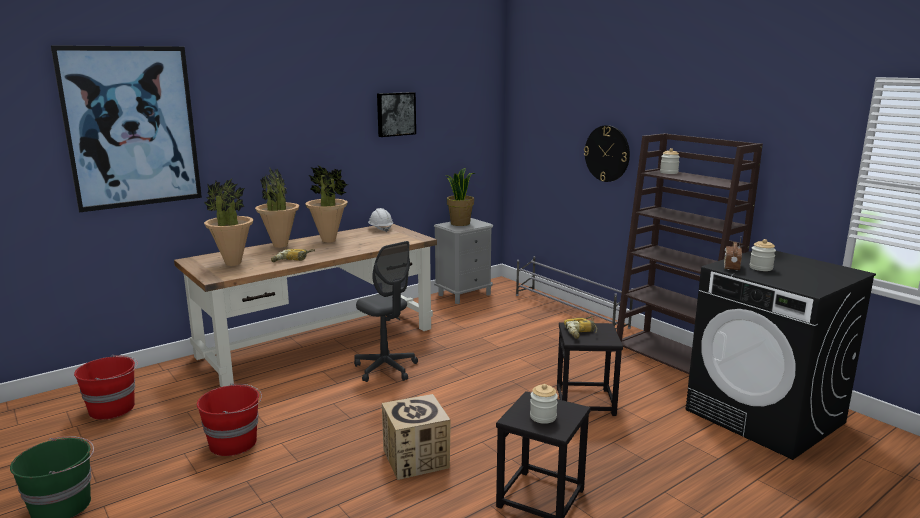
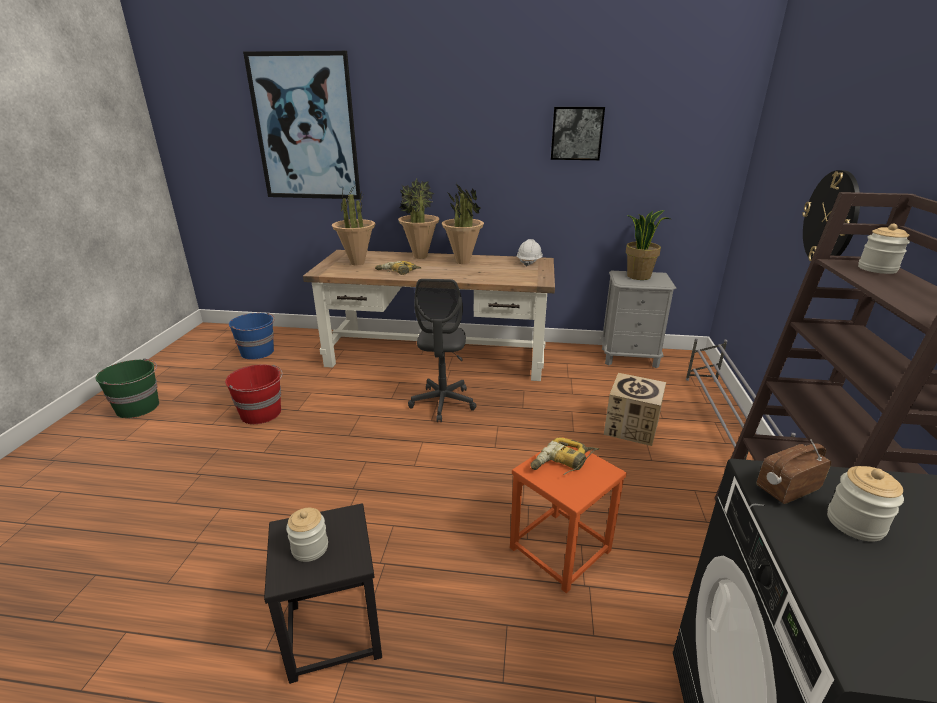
camera: 45 degrees right, 10 degrees up
(113, 408) = (258, 352): red bucket -> blue bucket
(416, 459) = (324, 505): cardboard box -> cardboard box (631, 427)
(586, 401) = (560, 550): black stool -> orange stool

